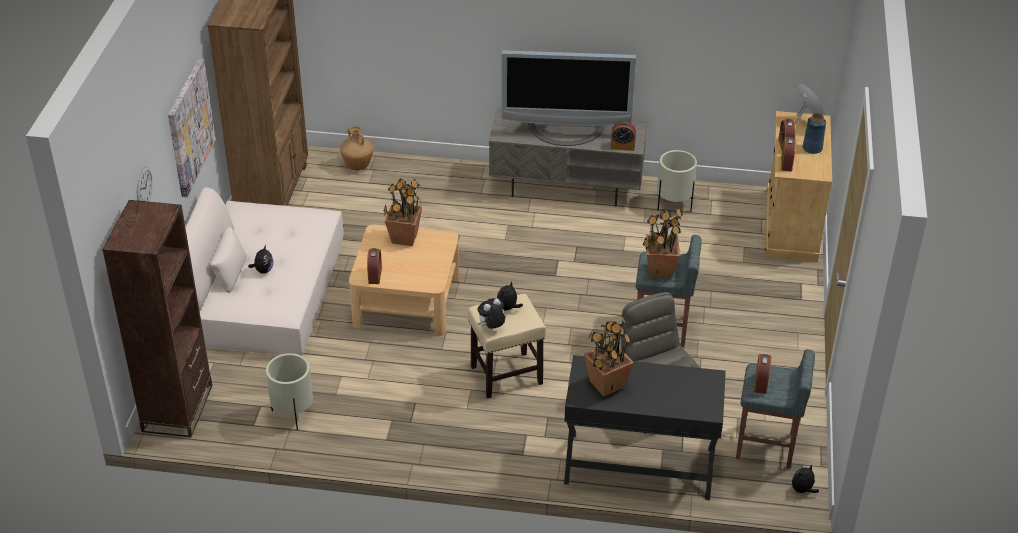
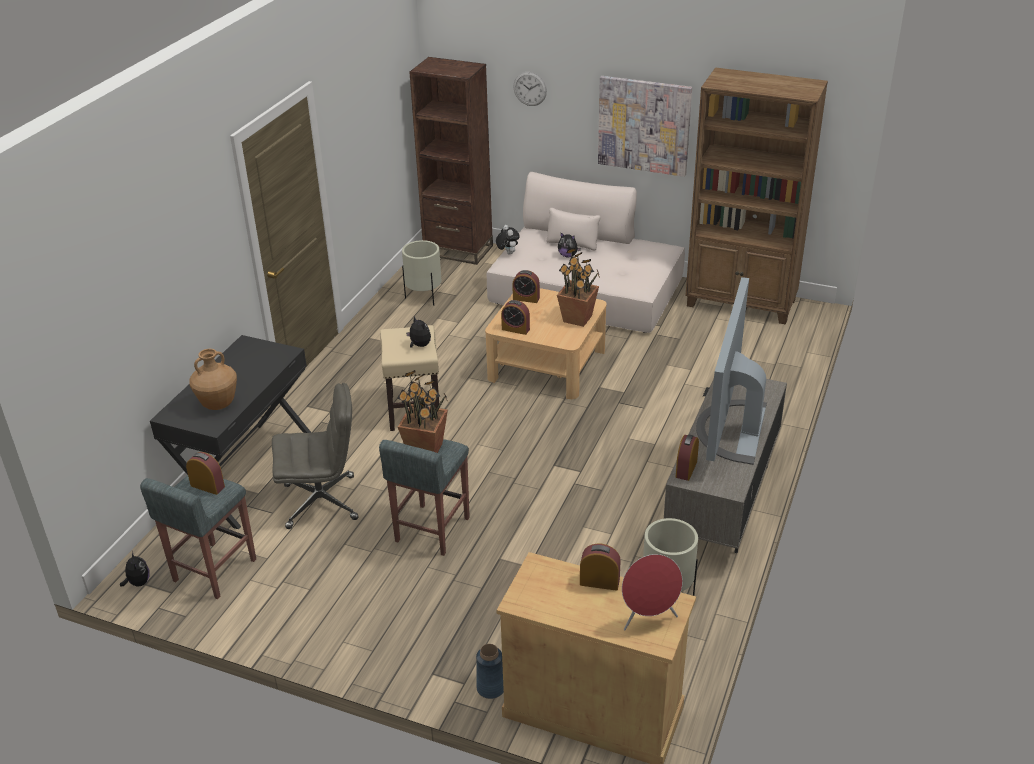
camera: 105 degrees right, 5 degrees down
(358, 166) = (781, 355): brown vase -> brown vase (218, 405)
(491, 328) = (395, 332): plush toy -> plush toy (507, 253)
(606, 384) = (251, 360): potted plant -> none
(786, 163) = (555, 571): alarm clock -> alarm clock (515, 329)
(812, 148) = (584, 611): blue vase -> blue vase (490, 688)

